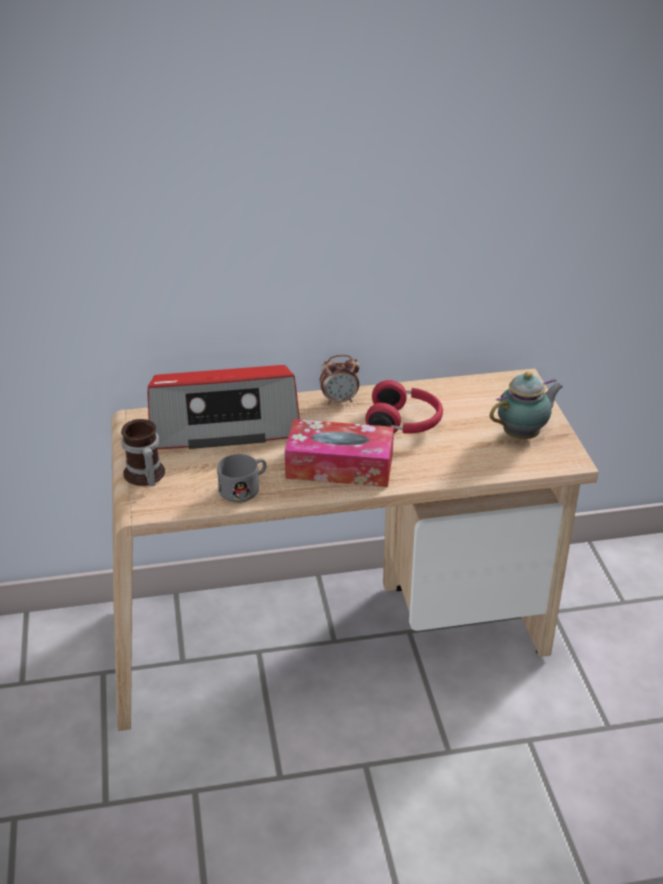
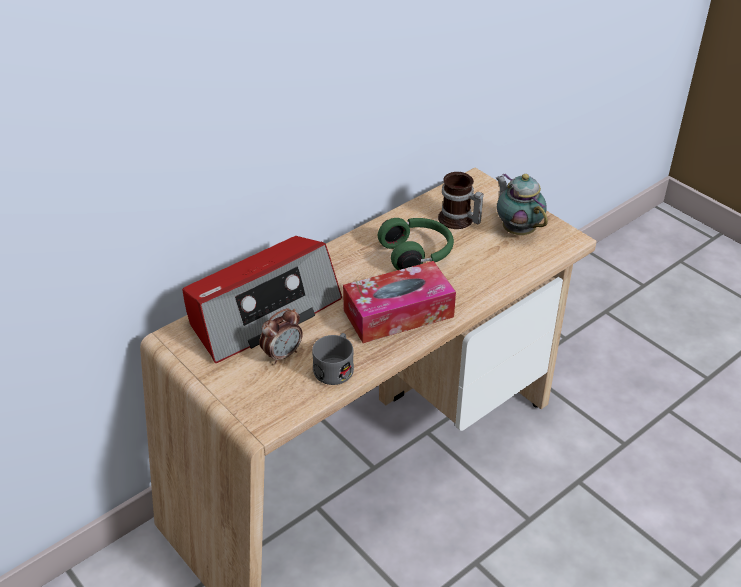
camera: 30 degrees left, 5 degrees up
(143, 476) = (232, 392): mug -> mug (458, 221)
(339, 400) = (344, 251): alarm clock -> alarm clock (282, 355)
(405, 424) = (417, 254): red headphones -> green headphones
(523, 435) = (517, 229): teapot -> teapot turned 60 degrees counterclockwise

